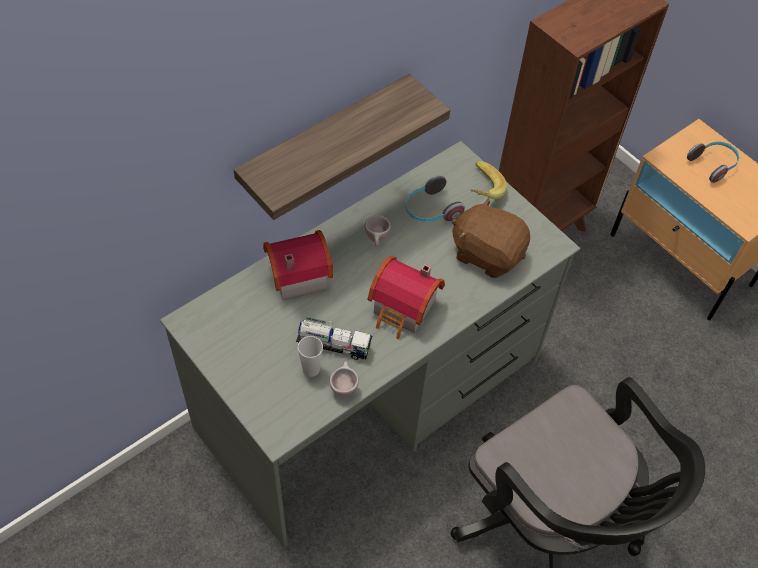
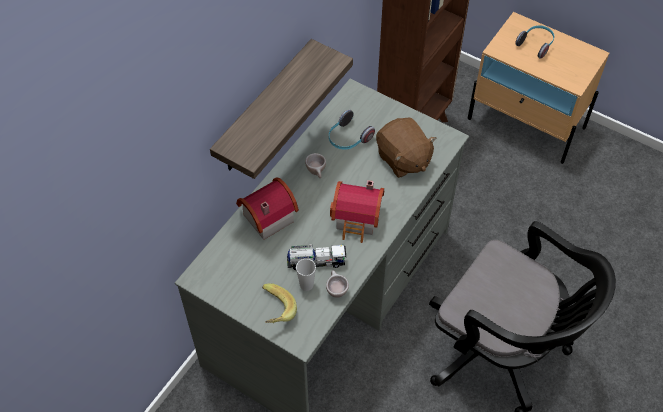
camera: 15 degrees left, 0 degrees up
(480, 190) = (379, 112): banana -> banana (273, 311)
(487, 253) = (403, 159): brown plush toy -> brown plush toy turned 135 degrees counterclockwise

